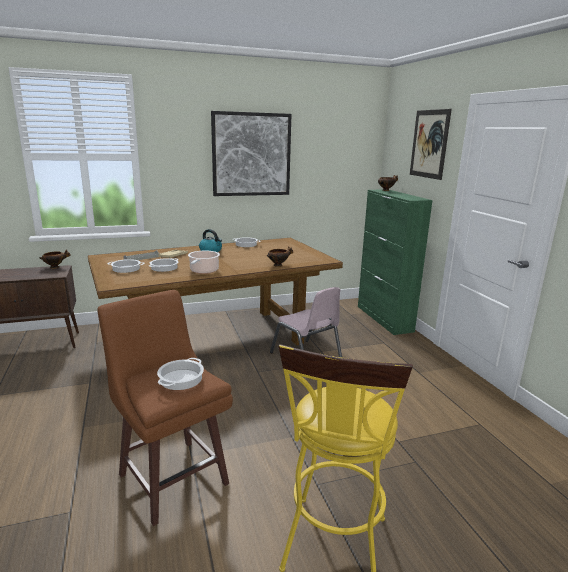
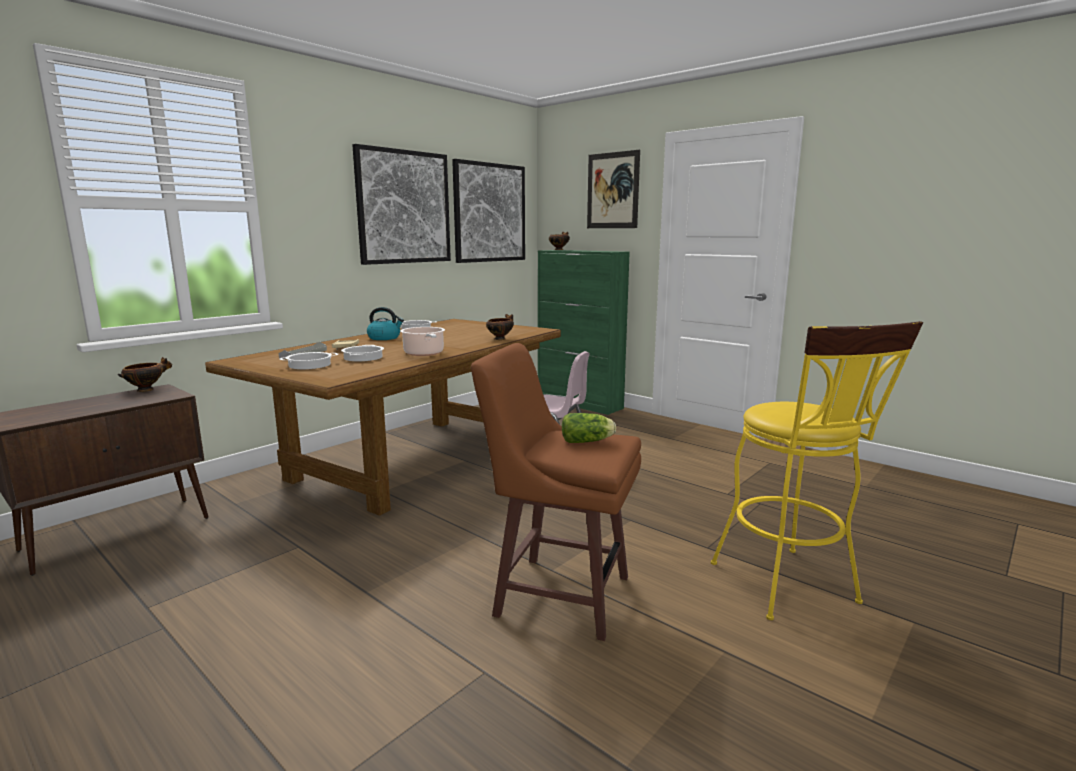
camera: 30 degrees left, 5 degrees down
(181, 378) = (588, 441): cooking pot -> lettuce
(331, 157) = (489, 213): none -> picture

